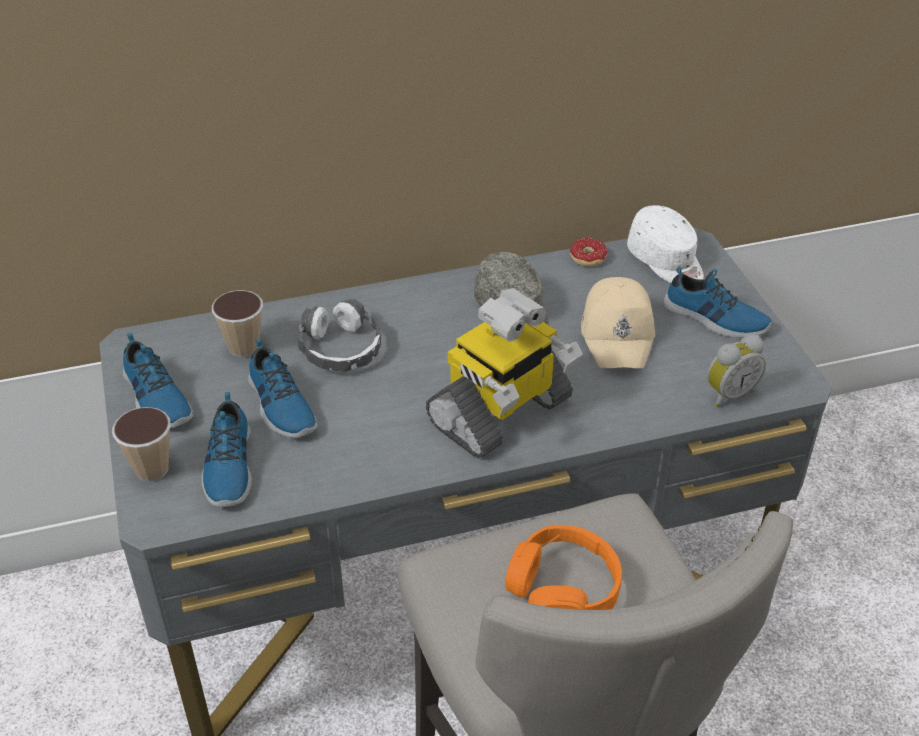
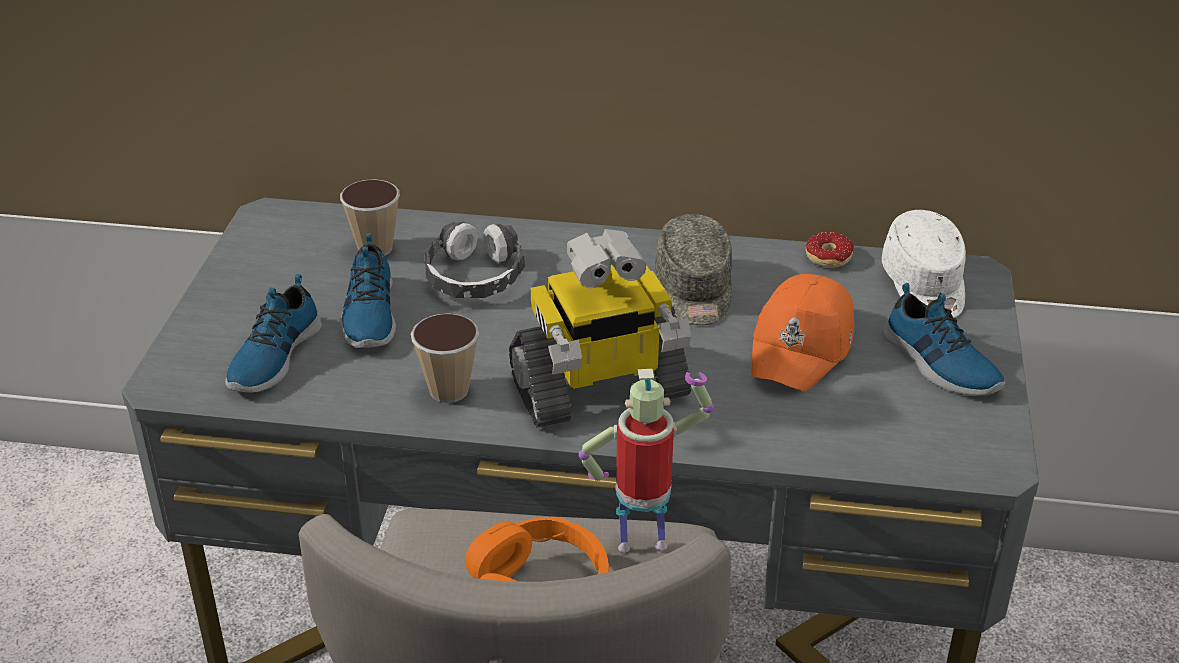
camera: 25 degrees right, 5 degrees down
(152, 469) = (198, 337): cup -> cup (449, 390)
(155, 398) = (252, 272): shoe -> none
(604, 520) = (643, 541): none -> toy robot
(618, 334) = (803, 347): beige cap -> orange cap
(728, 394) = (892, 450): alarm clock -> none

